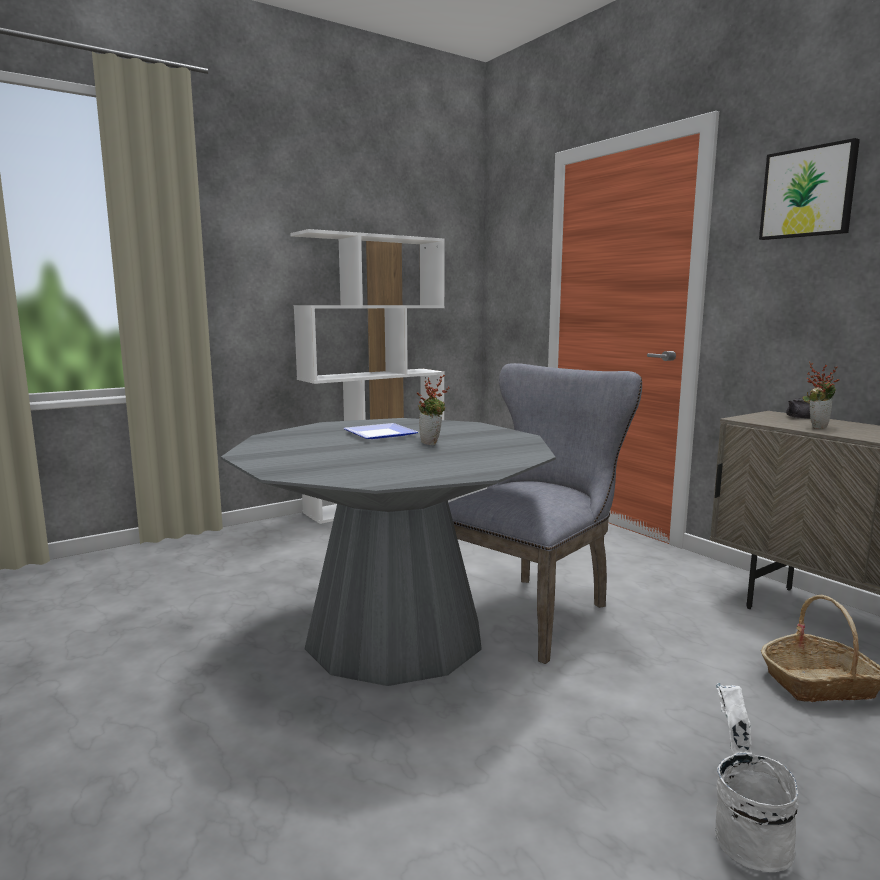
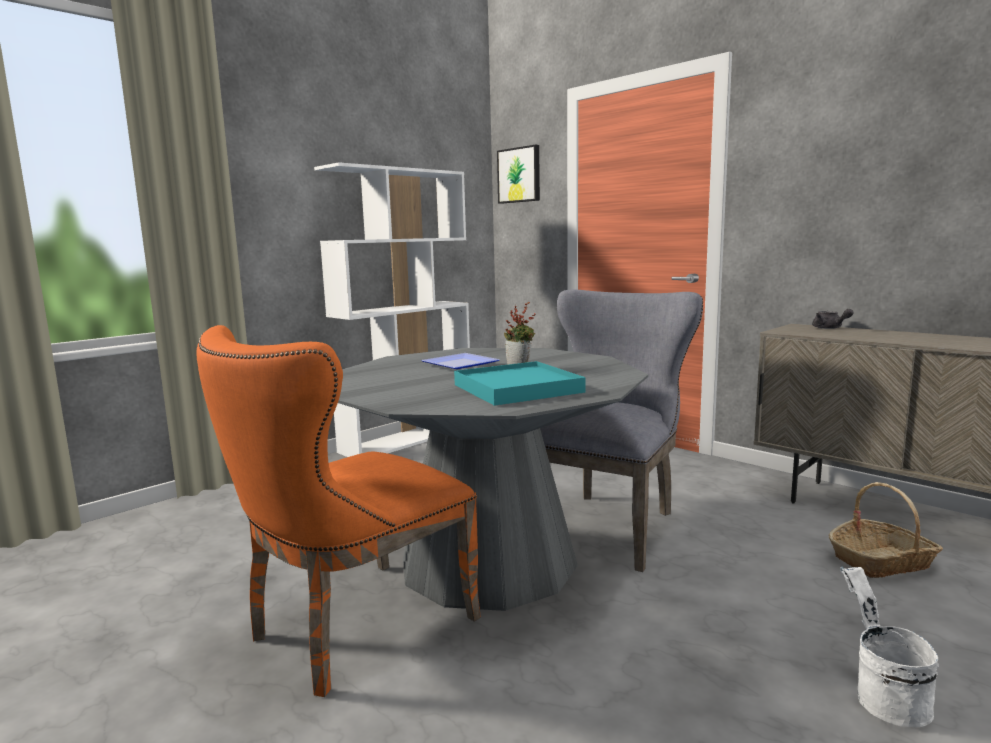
camera: 10 degrees left, 0 degrees up
(234, 686) = (350, 631): none -> orange chair
(407, 463) = (517, 388): none -> turquoise tray
(808, 192) = (820, 126): picture -> picture (519, 175)
(816, 427) = (847, 334): potted plant -> none

